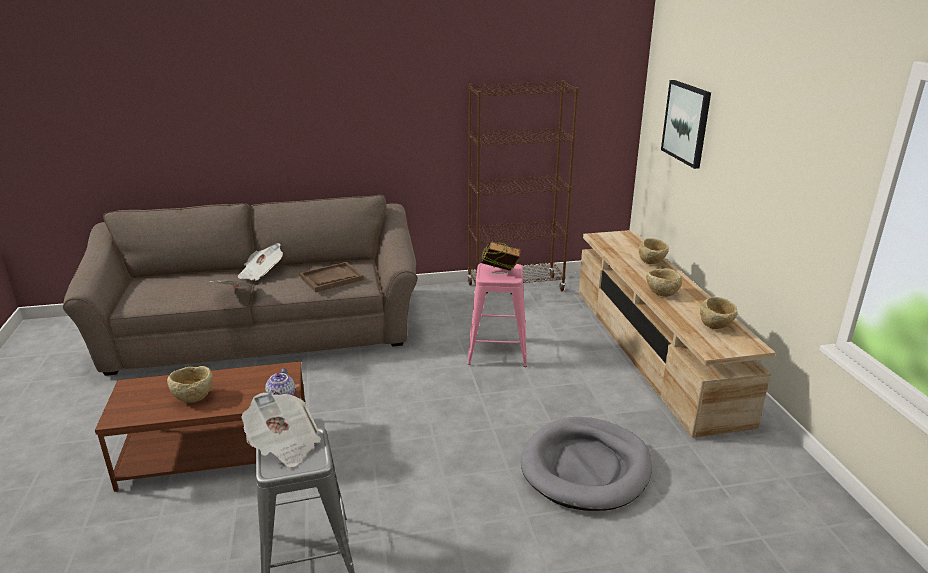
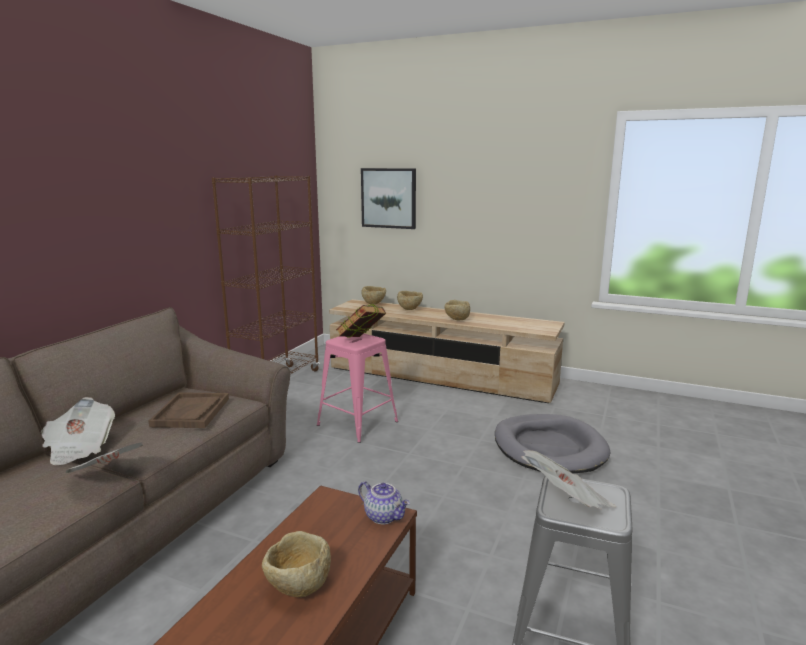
camera: 55 degrees left, 10 degrees down
(716, 326) = (518, 322): beige bowl -> beige bowl (374, 303)

